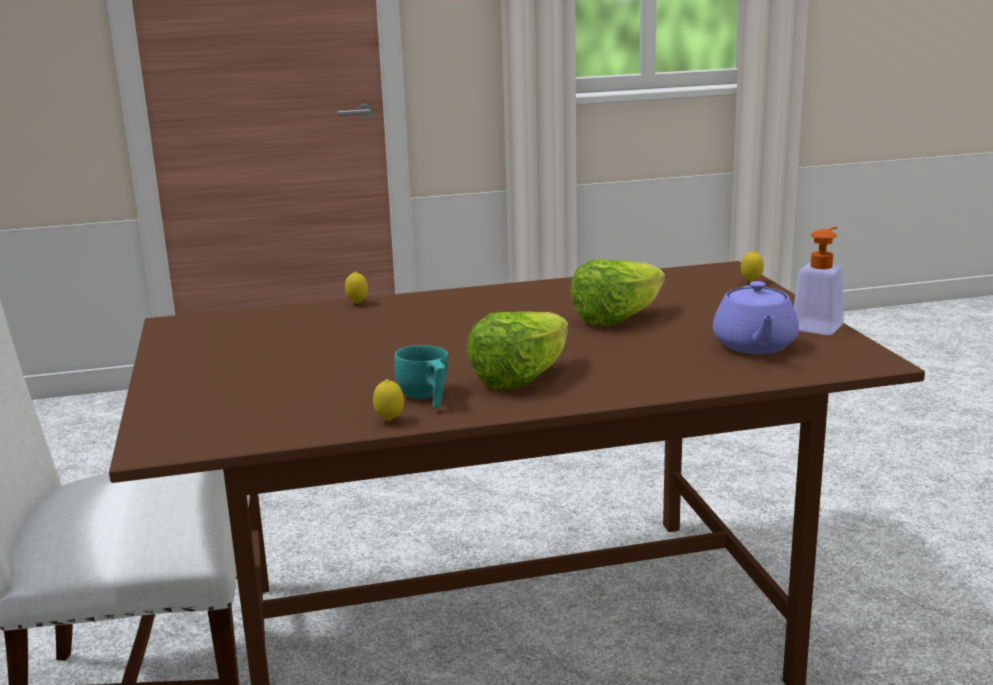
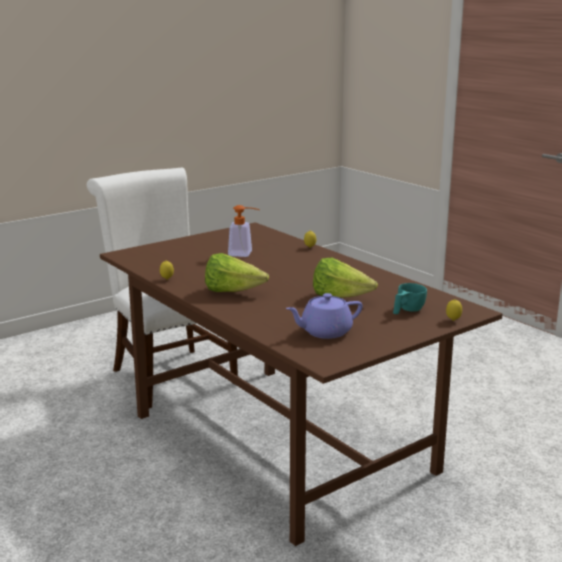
camera: 65 degrees right, 0 degrees up
(425, 398) = (196, 280): turquoise cup -> turquoise cup (407, 310)
(819, 325) = (380, 345): soap dispenser -> soap dispenser (244, 254)

